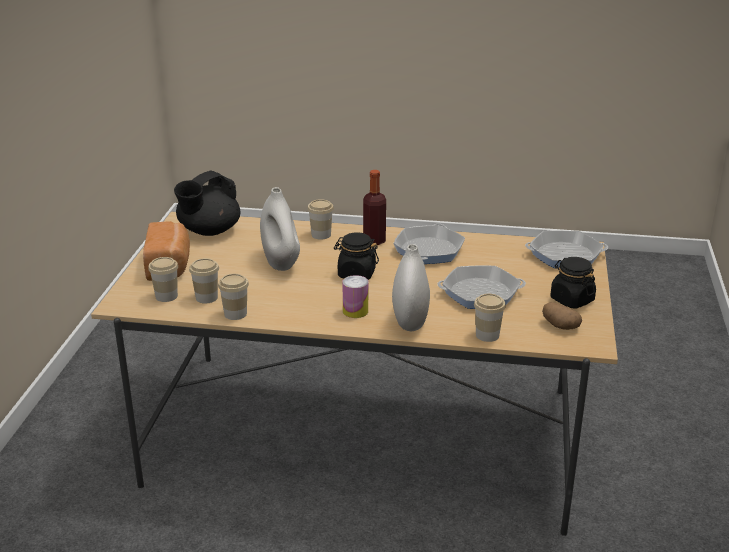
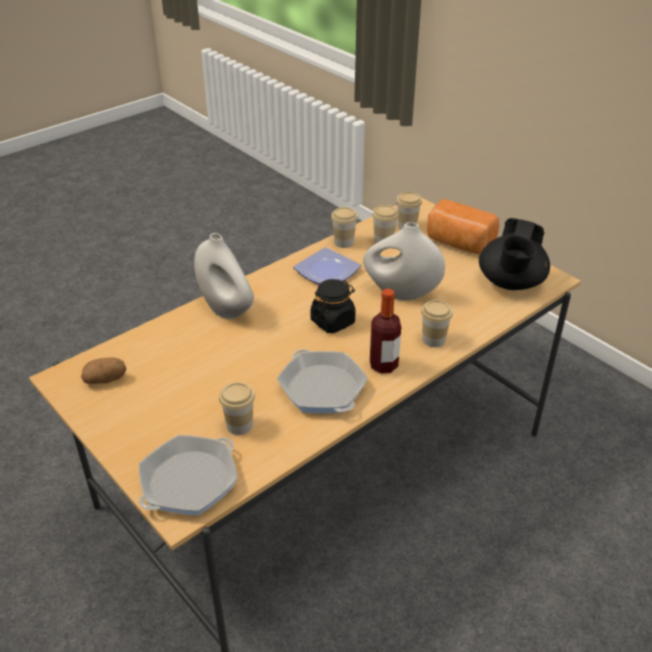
camera: 130 degrees right, 10 degrees up
(208, 231) = (510, 283): black teapot -> black teapot turned 150 degrees counterclockwise
(292, 302) = (328, 271): none -> plate
(355, 311) = (276, 292): can -> none
(480, 293) = (210, 370): frying pan -> none
(487, 335) = (154, 333): cup -> cup (239, 425)
(571, 300) = (122, 417): black jar -> none

